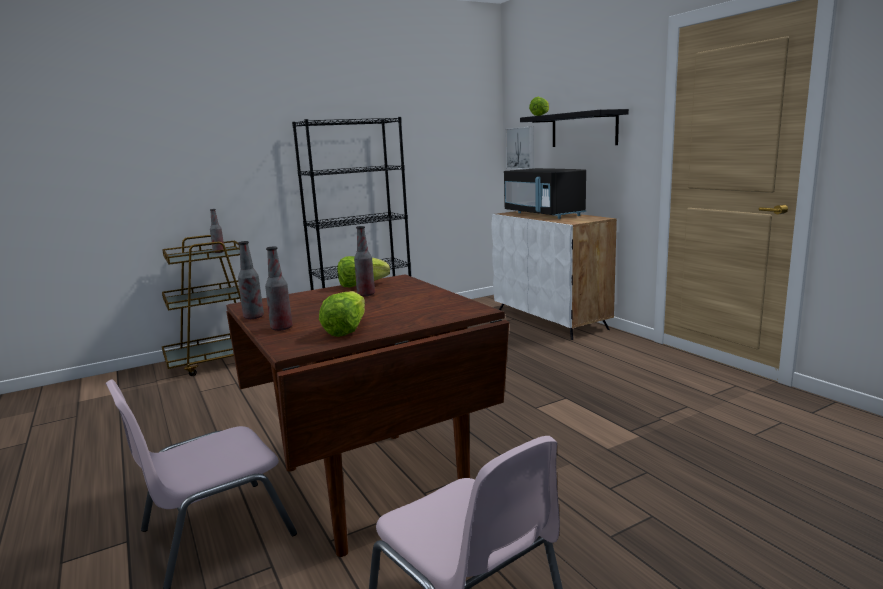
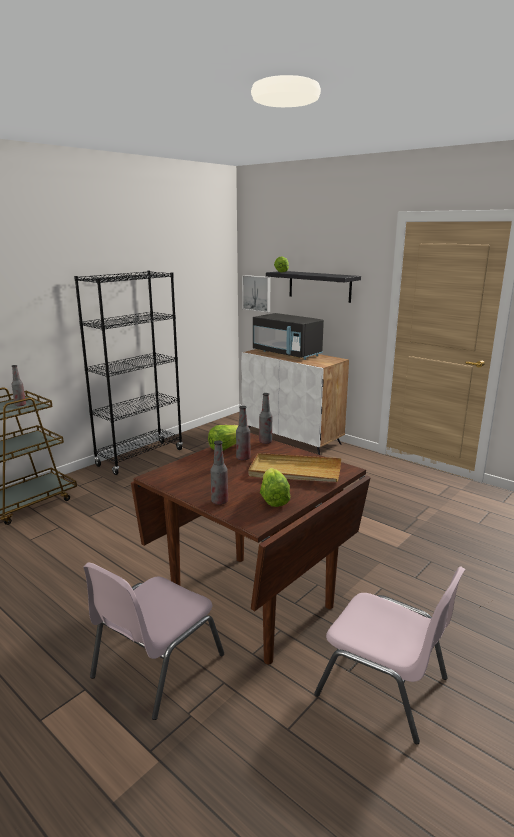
camera: 20 degrees left, 5 degrees up
(253, 317) = (179, 491): bottle -> bottle (265, 442)
(409, 308) = (295, 471): none -> beige tray

